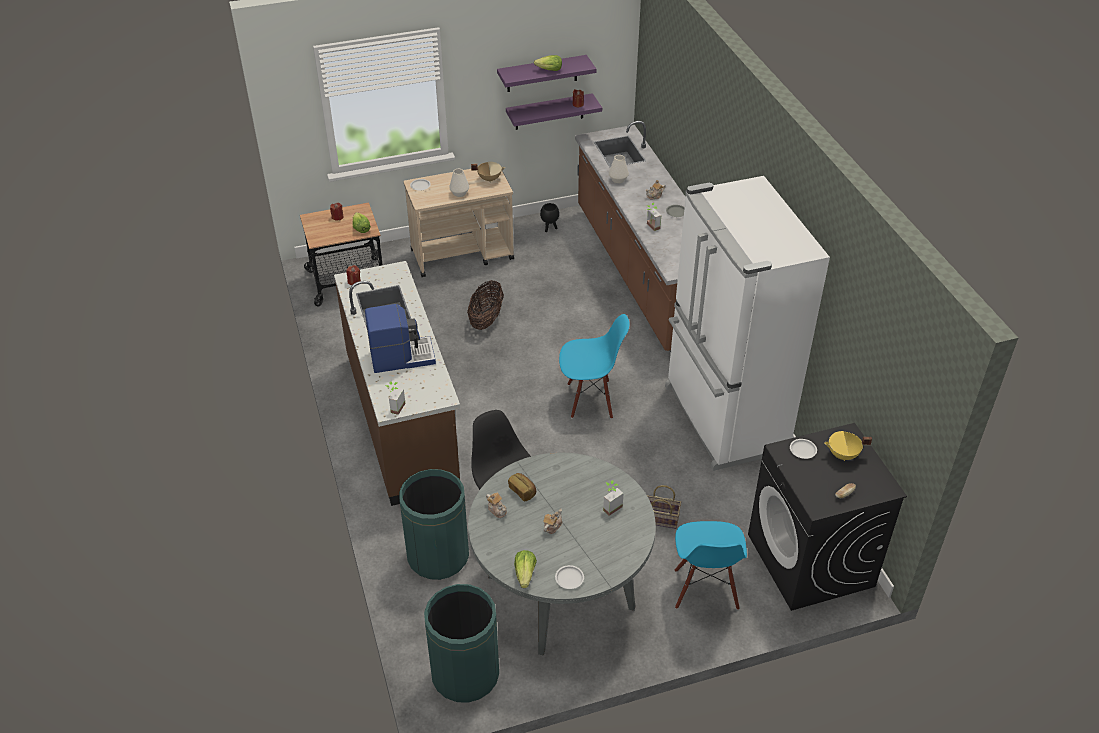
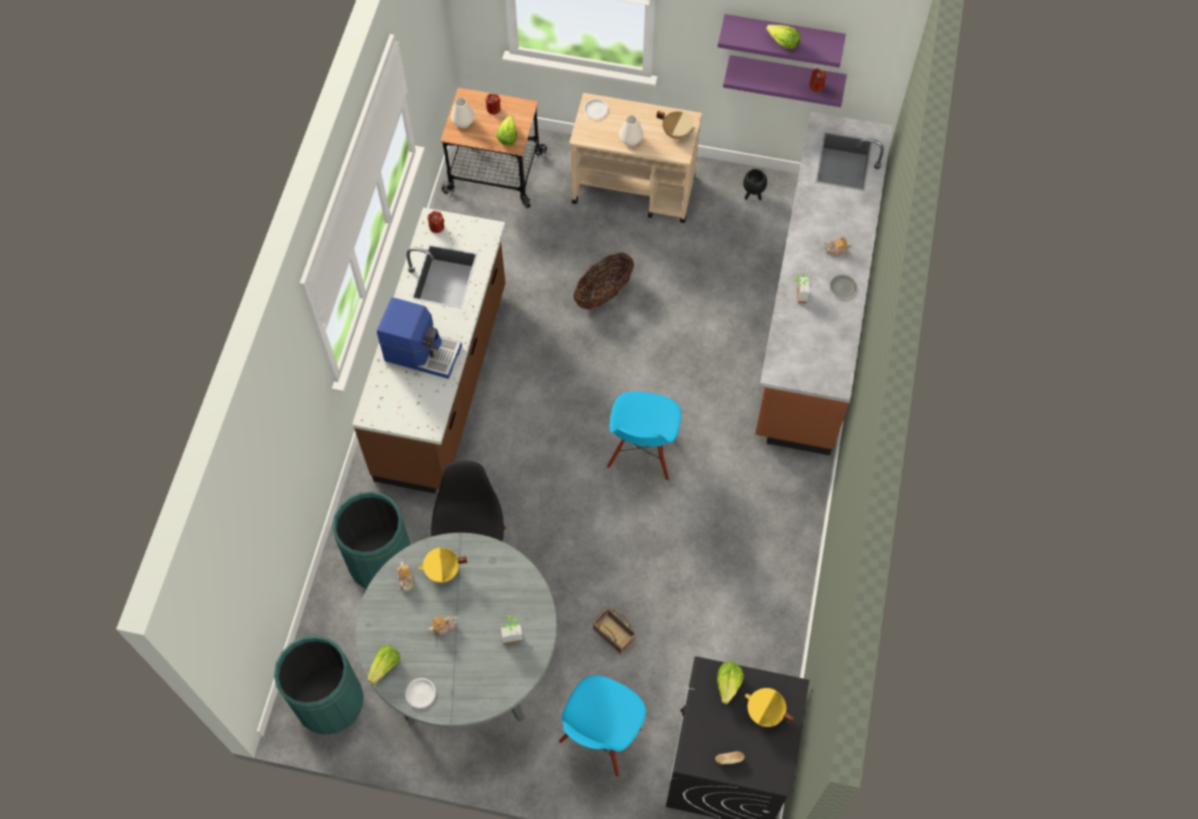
camera: 30 degrees right, 20 degrees up
(394, 407) = (377, 414): potted plant -> none
(522, 491) = (443, 571): bread -> yellow cooking pot
(590, 400) = (642, 453): blue chair -> blue chair turned 75 degrees clockwise
(618, 179) = (811, 206): white vase -> white vase (463, 122)
(723, 420) = (761, 550): white fridge -> none
(803, 450) = (728, 684): white plate -> lettuce

